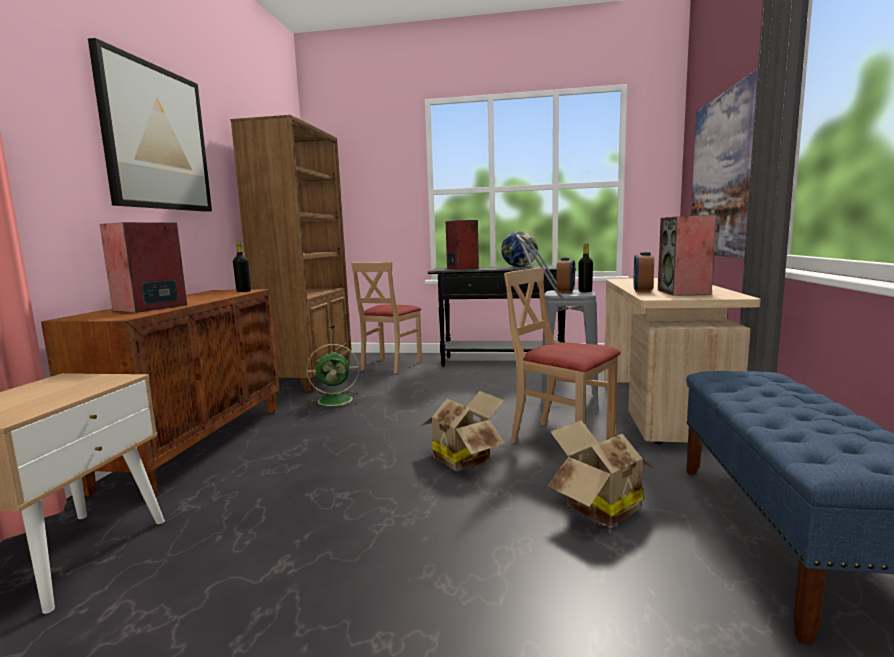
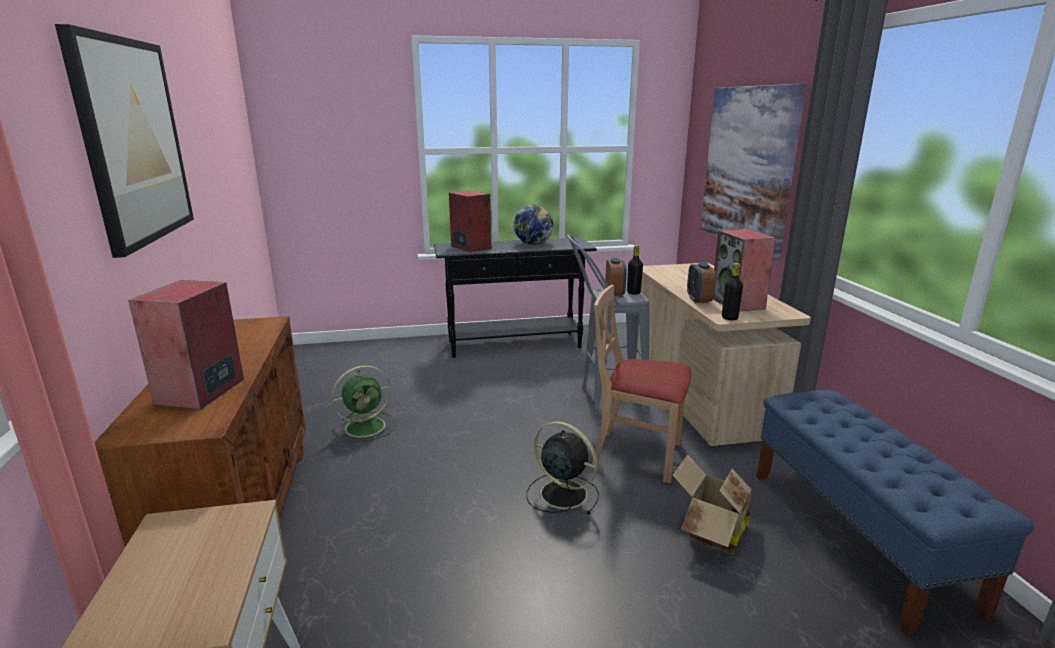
camera: 20 degrees left, 10 degrees up
(243, 291) = (263, 326): black bottle -> black bottle (729, 318)
(310, 376) = (303, 388): brown bookcase -> none
(390, 365) = (392, 361): beige chair -> none
(464, 458) = (561, 493): cardboard box -> black fan

